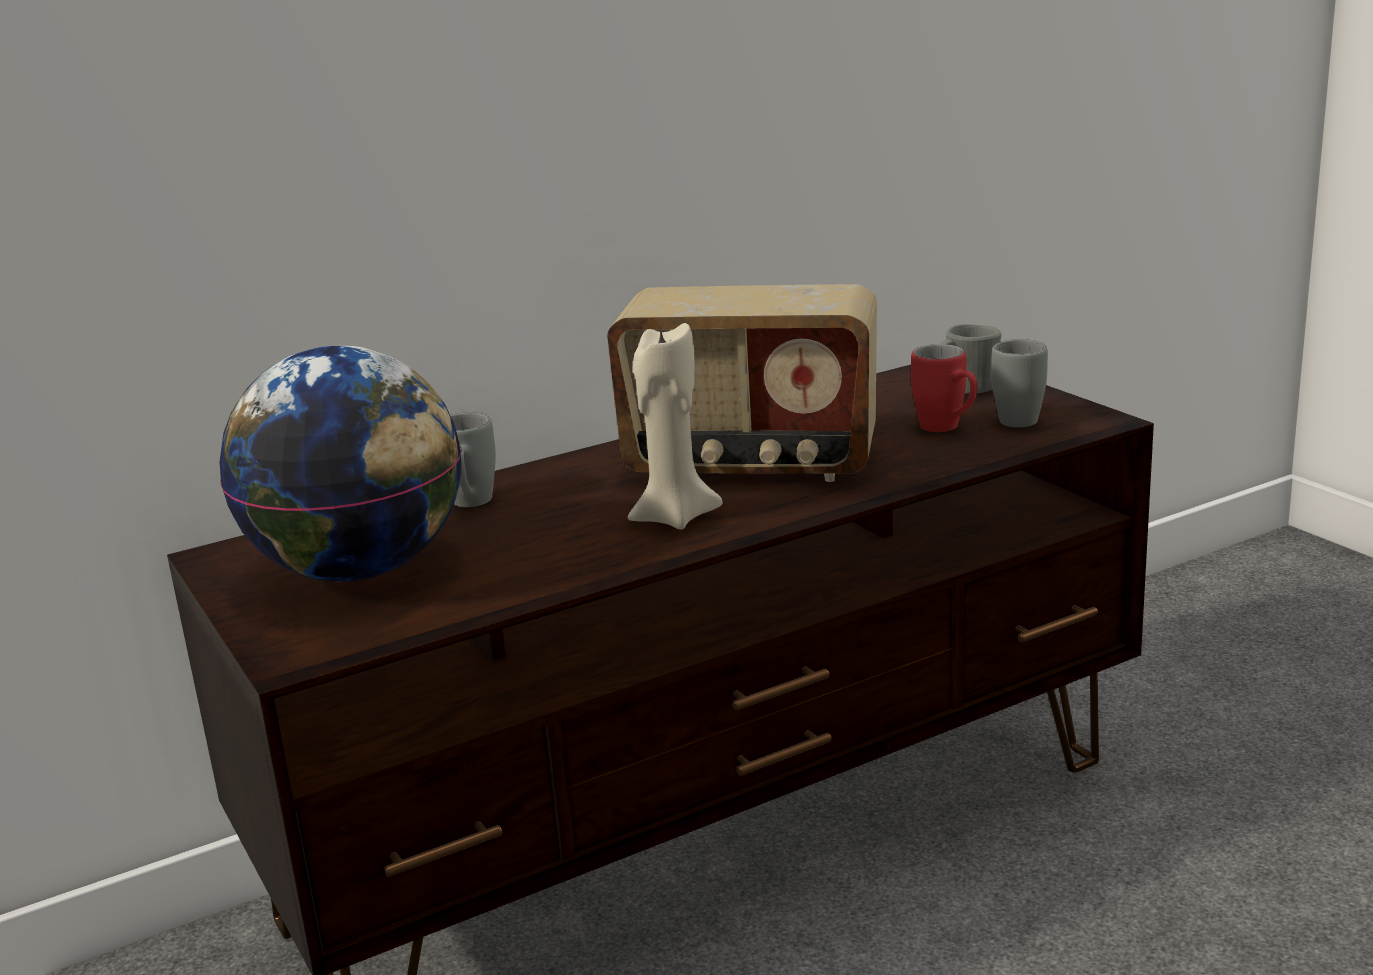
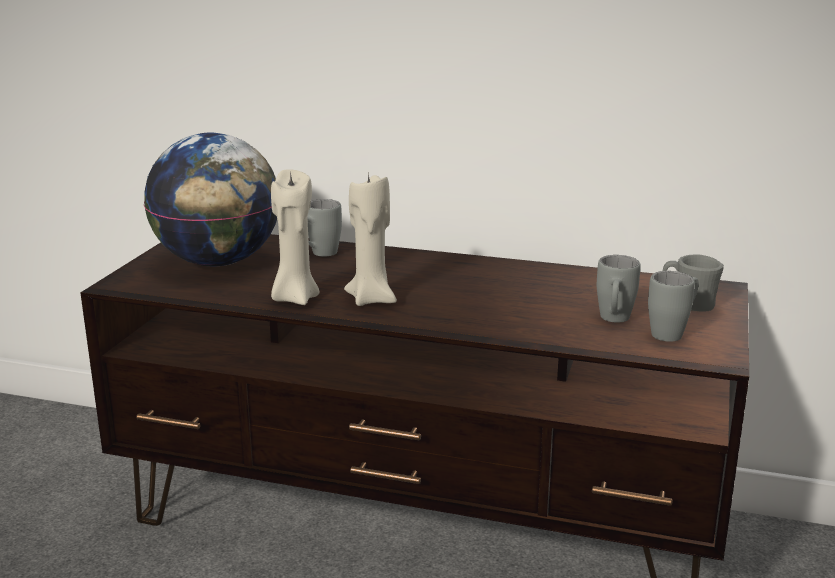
camera: 45 degrees right, 0 degrees up
(585, 557) = (294, 298): none -> beige candle
(751, 465) = (468, 292): radio -> none
(947, 429) = (614, 321): red mug -> grey mug

